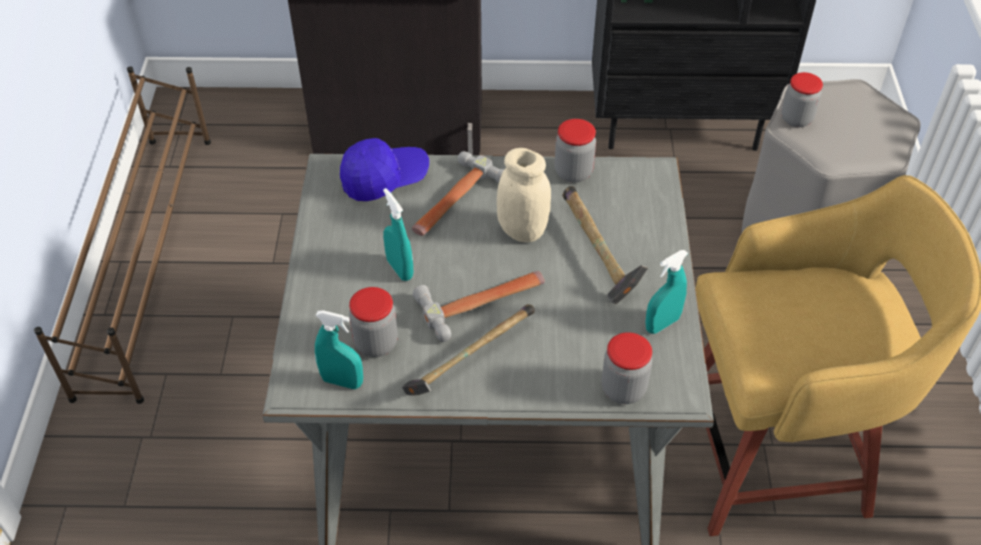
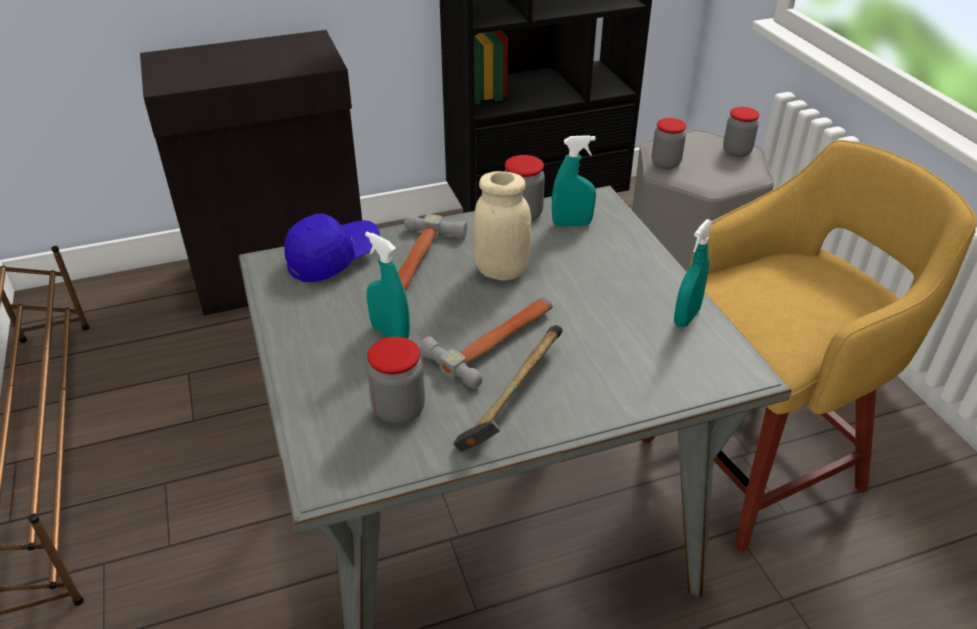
camera: 20 degrees left, 10 degrees down
(342, 381) = (378, 459): turquoise spray bottle -> turquoise spray bottle (571, 224)
(597, 254) = (586, 274): hammer -> none
(623, 389) = (687, 384): jar -> jar (736, 151)

